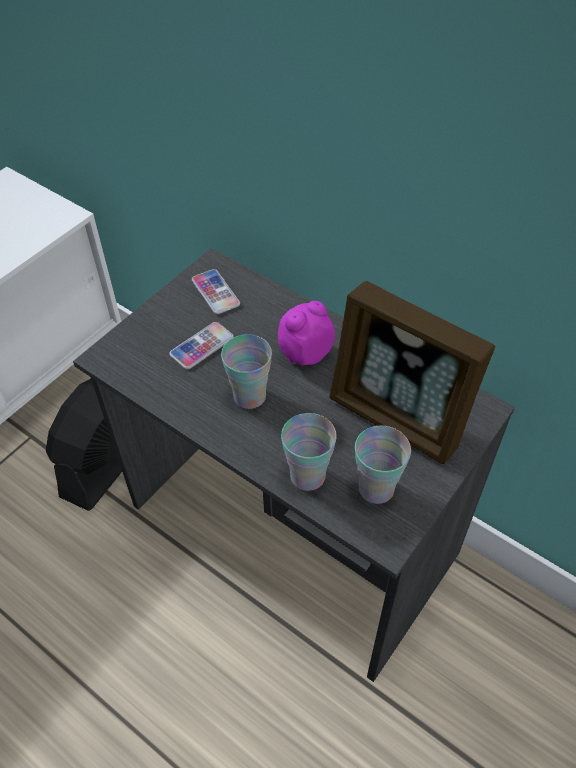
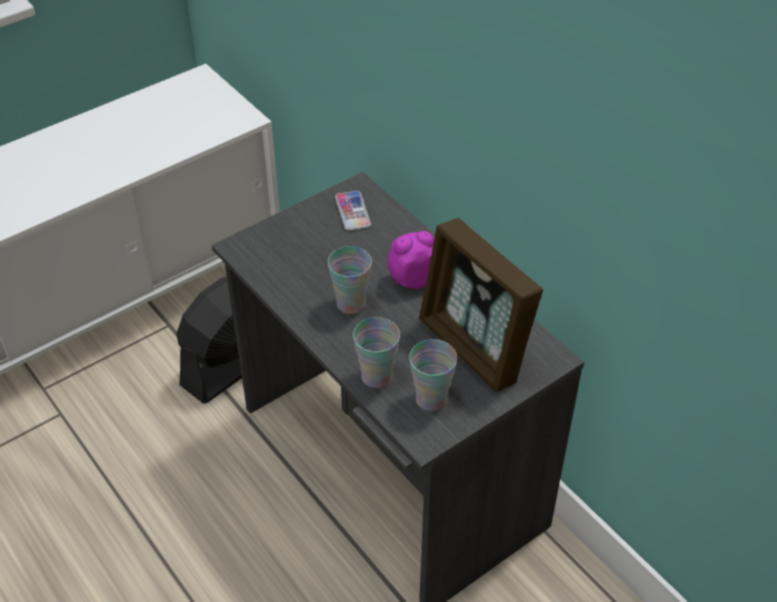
camera: 15 degrees right, 5 degrees down
(202, 346) = (324, 254): phone -> none

